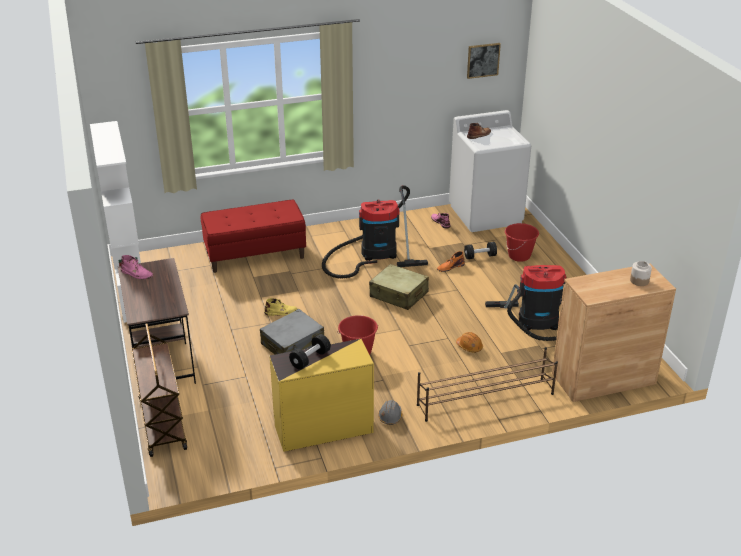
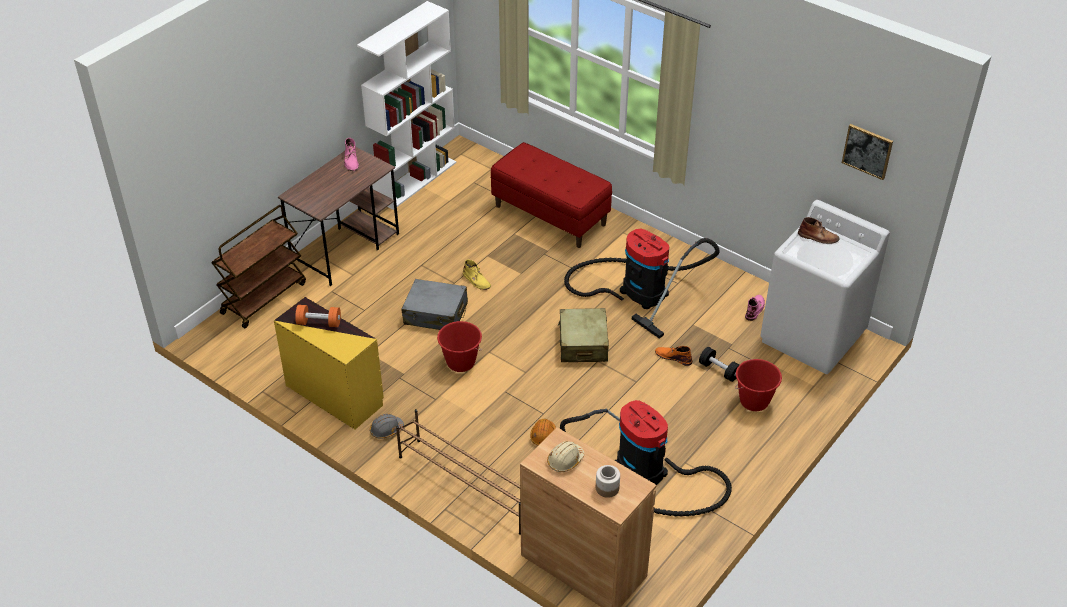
camera: 55 degrees right, 10 degrees up
(310, 359) = (319, 323): black dumbbell -> orange dumbbell
(600, 287) = (565, 460): none -> beige hard hat

